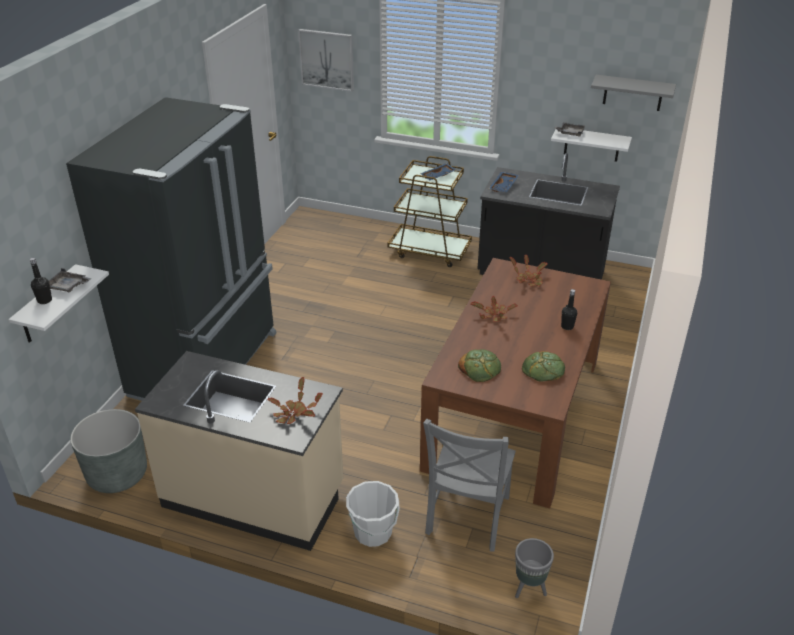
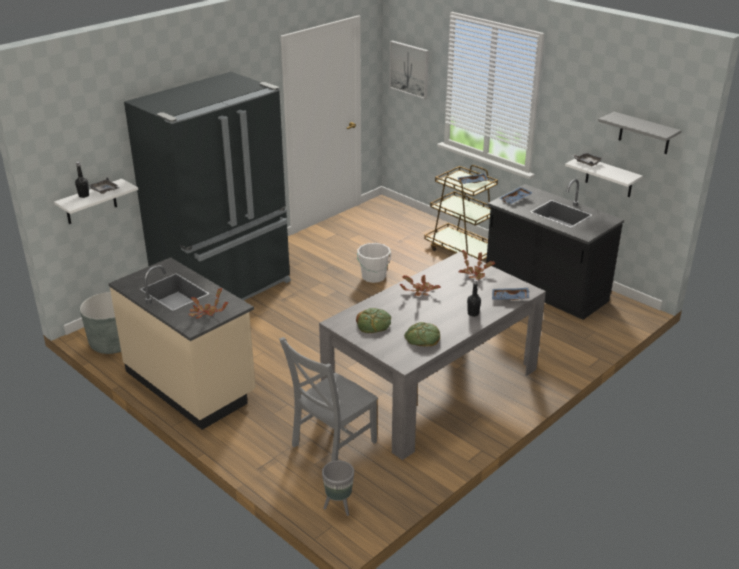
camera: 25 degrees right, 5 degrees down
(373, 532) = (254, 432): white bucket -> white bucket (373, 277)
(514, 412) = (432, 386): brown dining table -> grey dining table
(586, 299) = (509, 298): none -> blue tray

